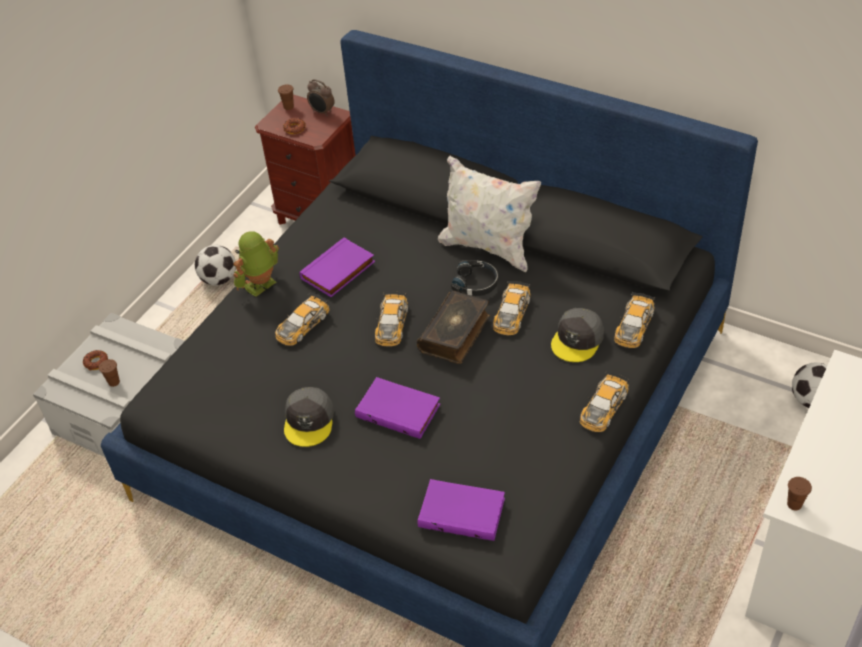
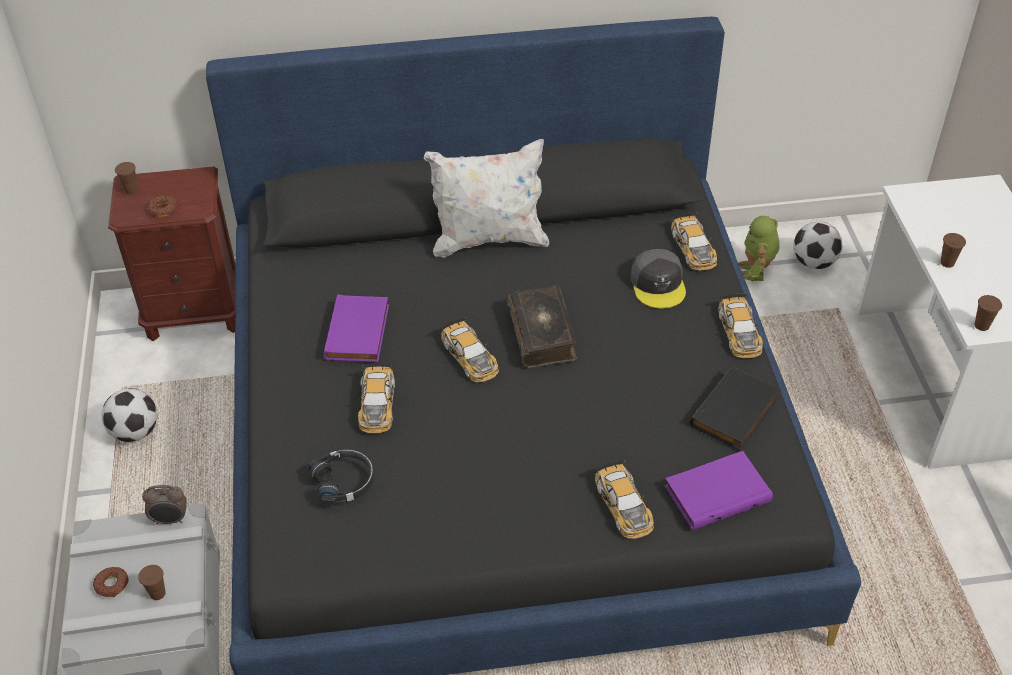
camera: 40 degrees left, 0 degrees up
(261, 286) = (287, 389): toy robot -> toy robot (756, 271)
(309, 420) = (482, 493): grey cap -> none
(322, 112) = (178, 180): alarm clock -> alarm clock (170, 520)
(399, 410) = (561, 433): purple book -> none
(476, 283) = (512, 278): black headphones -> black headphones (344, 481)
(511, 313) = (575, 289): toy car -> toy car (624, 505)
(536, 464) = (736, 413): none -> black book
(821, 439) = (947, 262): none -> brown cup

